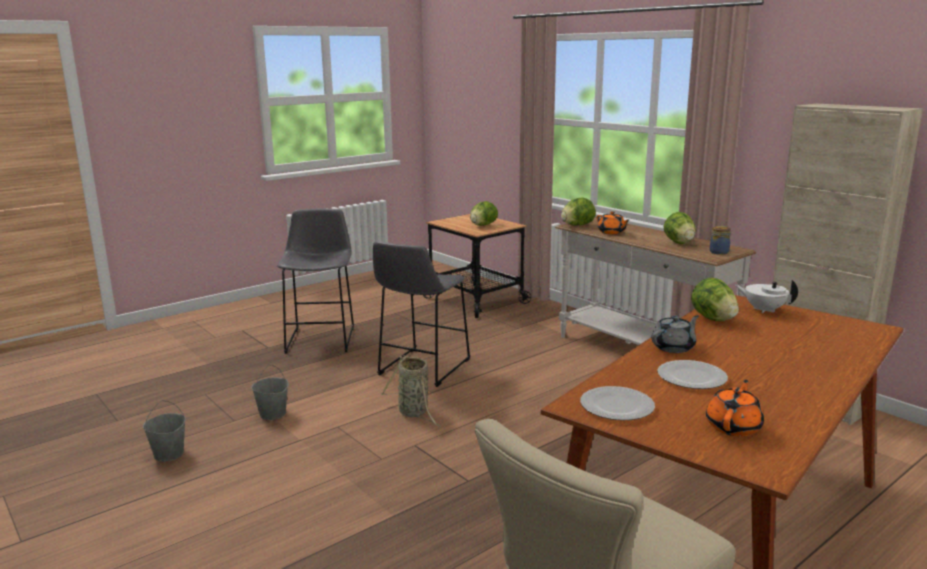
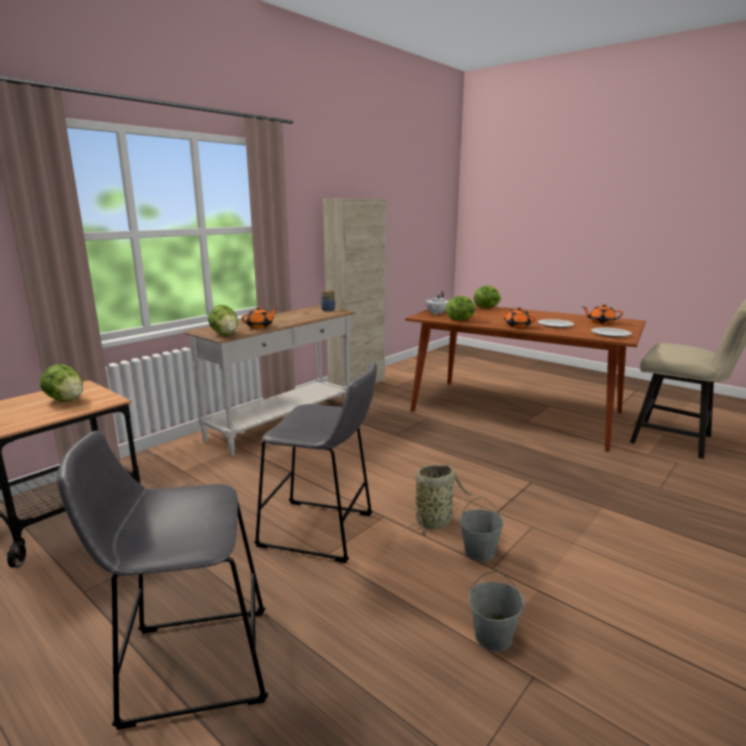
camera: 100 degrees left, 0 degrees up
(169, 454) = (667, 719): grey bucket -> grey bucket (479, 552)
(674, 347) = (517, 326): grey teapot -> orange teapot
(679, 243) = (300, 315): lettuce -> lettuce (487, 307)

